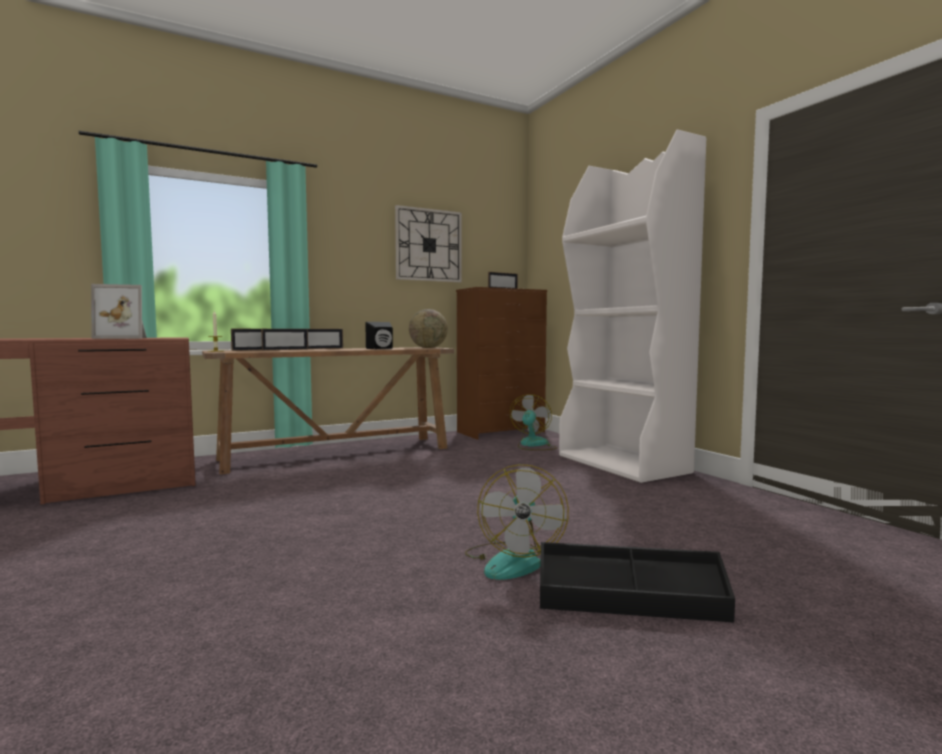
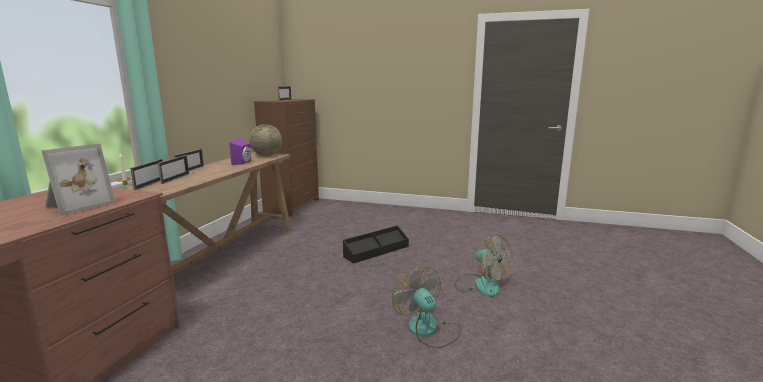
camera: 45 degrees left, 10 degrees up
(381, 348) = (243, 162): black speaker -> purple speaker
(428, 245) = (232, 64): wall clock -> none
(533, 445) = (335, 212): fan -> fan (428, 330)
(623, 464) = (405, 213): white bookcase -> none
(630, 601) = (544, 282): black storage box -> black storage box (376, 251)

